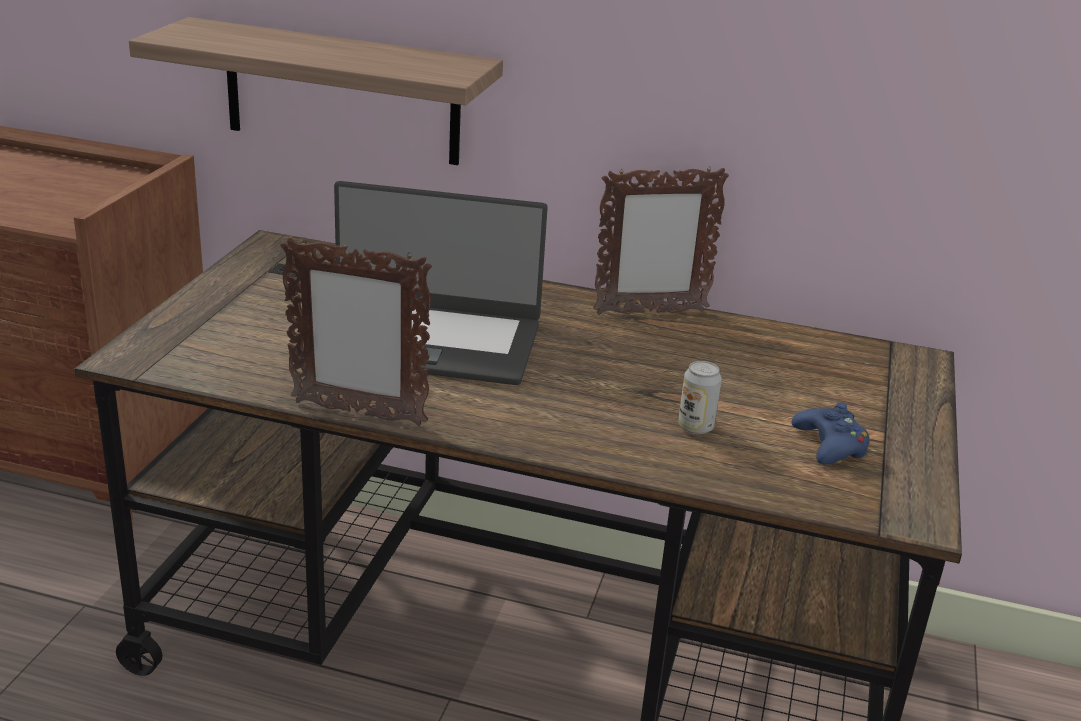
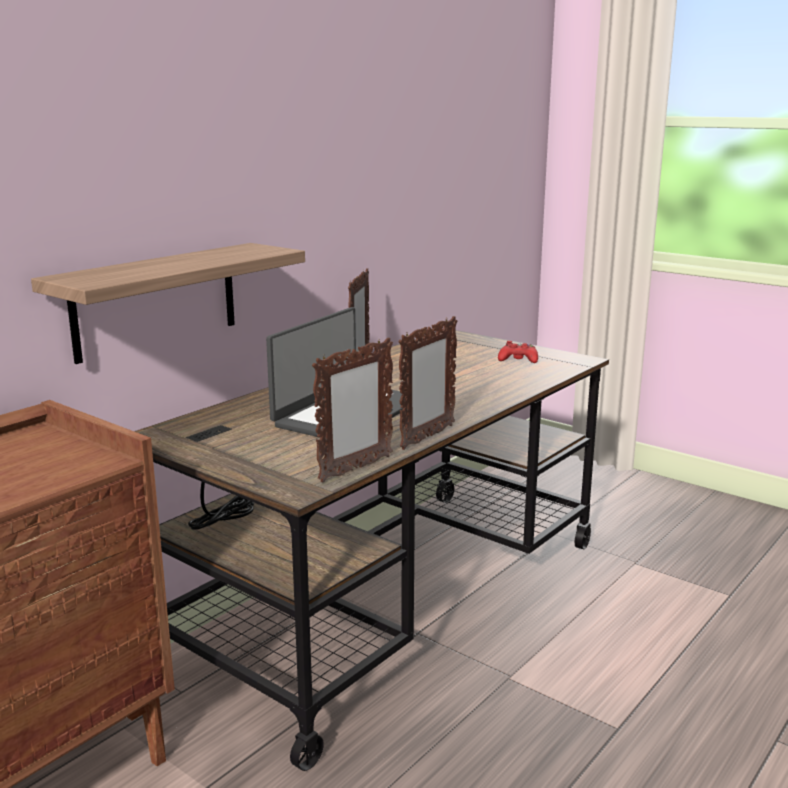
camera: 65 degrees left, 10 degrees down
(213, 380) = (355, 469): none -> picture frame
(695, 427) = (488, 376): can -> none
(830, 445) = (518, 360): blue game controller -> red game controller

